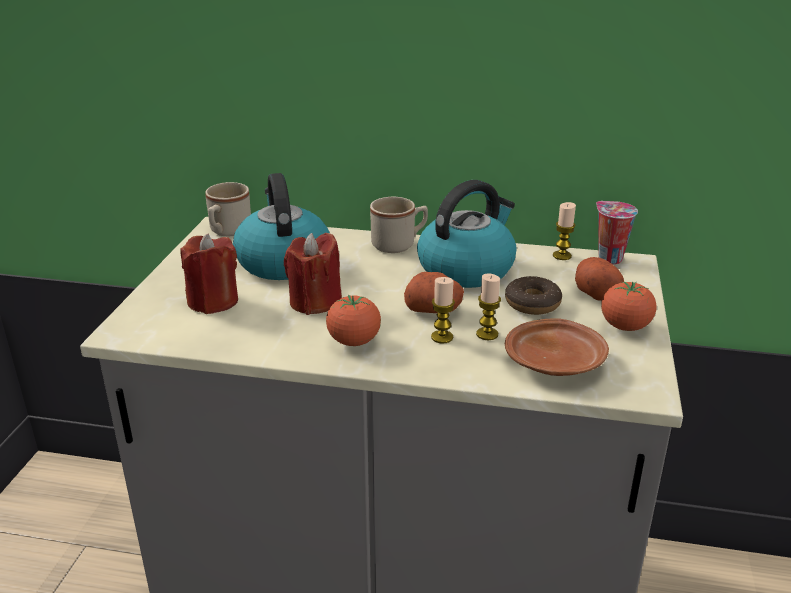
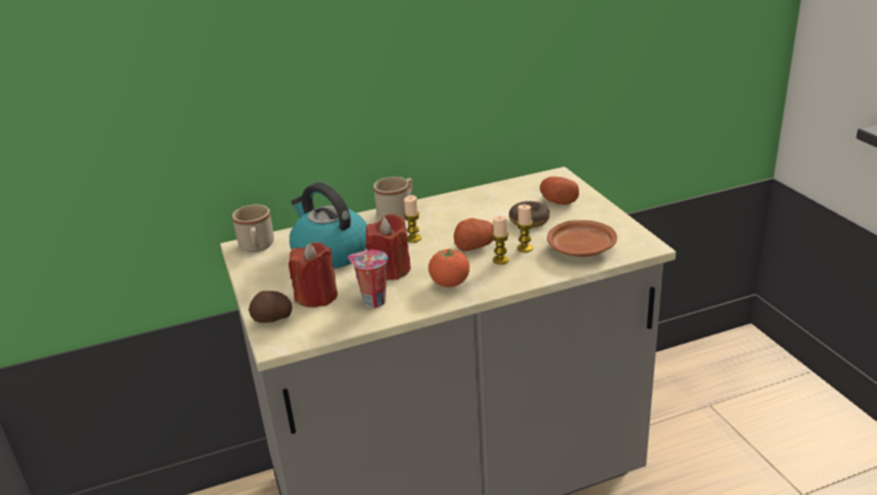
camera: 30 degrees left, 0 degrees up
(147, 308) = (272, 320): none -> potato
(466, 268) = (463, 213): kettle -> none
(562, 256) = (512, 185): candle -> candle (413, 238)
(608, 258) = (541, 177): cup -> cup (373, 302)
(625, 327) = (596, 215): tomato -> none

